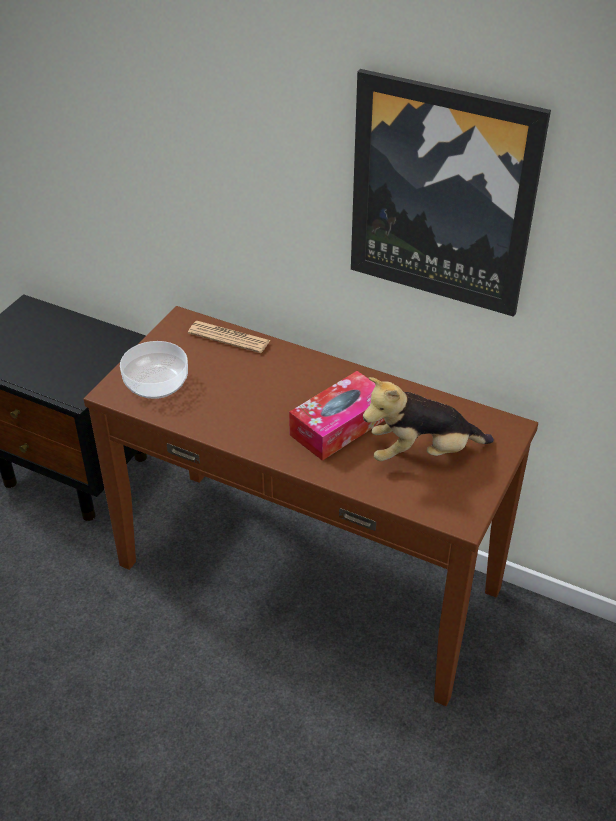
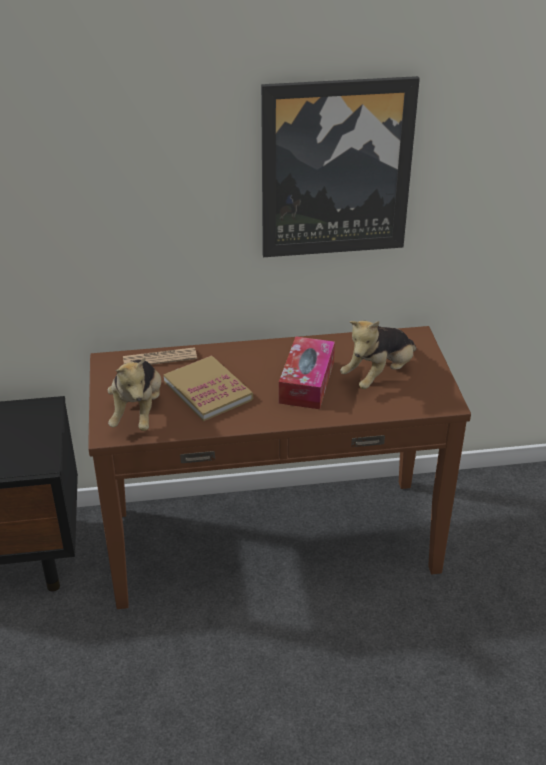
camera: 35 degrees left, 5 degrees down
(157, 383) = (138, 412): bowl -> plush toy
(238, 390) = (208, 391): none -> book

